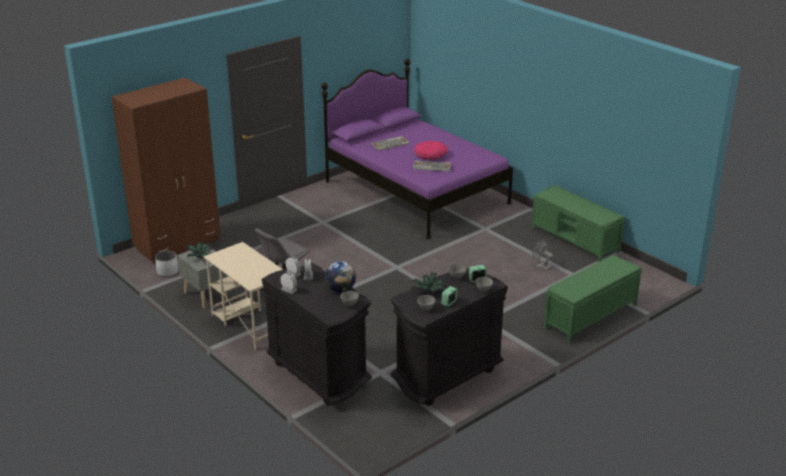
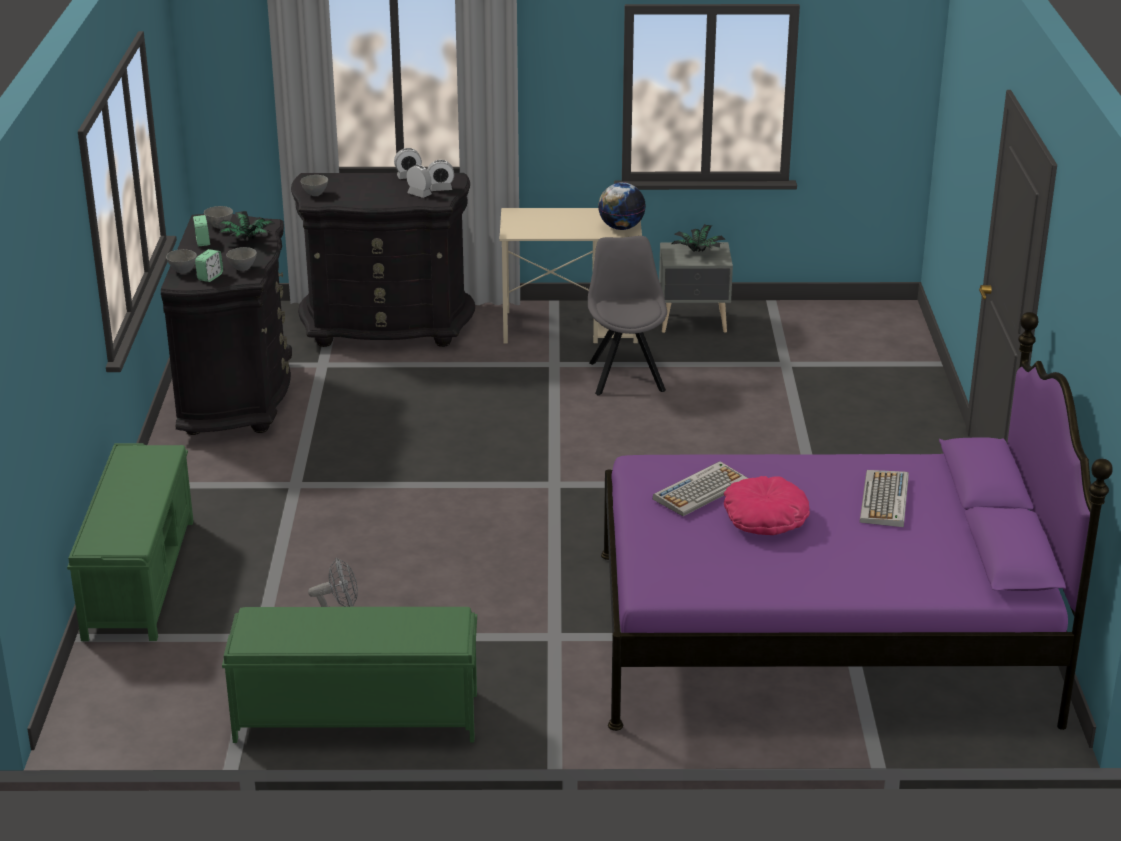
camera: 130 degrees right, 0 degrees up
(167, 271) = (804, 317): white planter -> none
(178, 244) = (888, 346): brown wardrobe -> none
(340, 290) = (354, 199): globe -> globe (621, 227)

